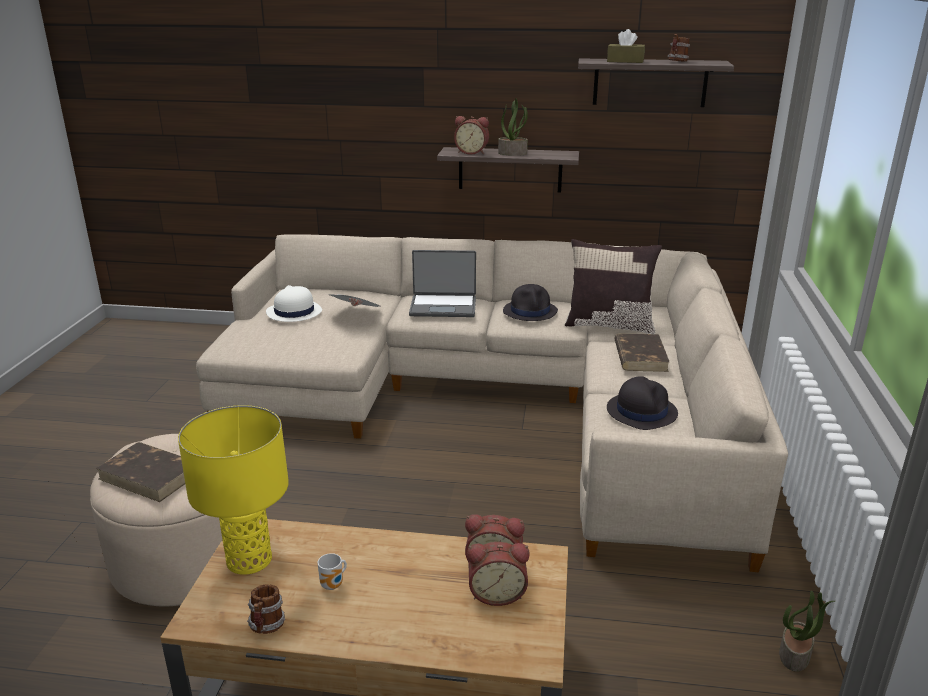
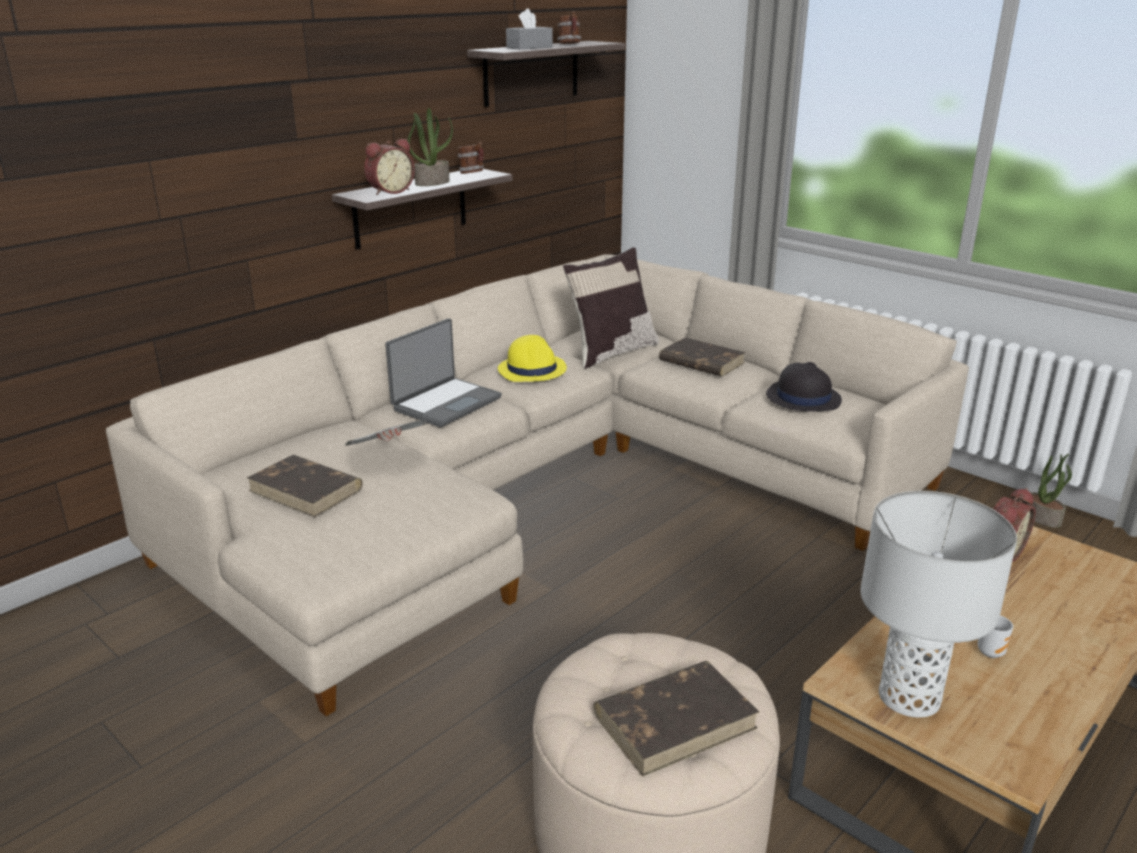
camera: 55 degrees left, 0 degrees up
(250, 560) = (910, 696): yellow table lamp -> white table lamp
(267, 627) = (1049, 716): mug -> mug (472, 174)
(294, 312) = (306, 490): white hat -> brown book
(497, 593) = (1045, 565): alarm clock -> none
(530, 311) = (532, 369): black hat -> yellow hat
(625, 61) = (529, 47): brown tissue box -> grey tissue box

